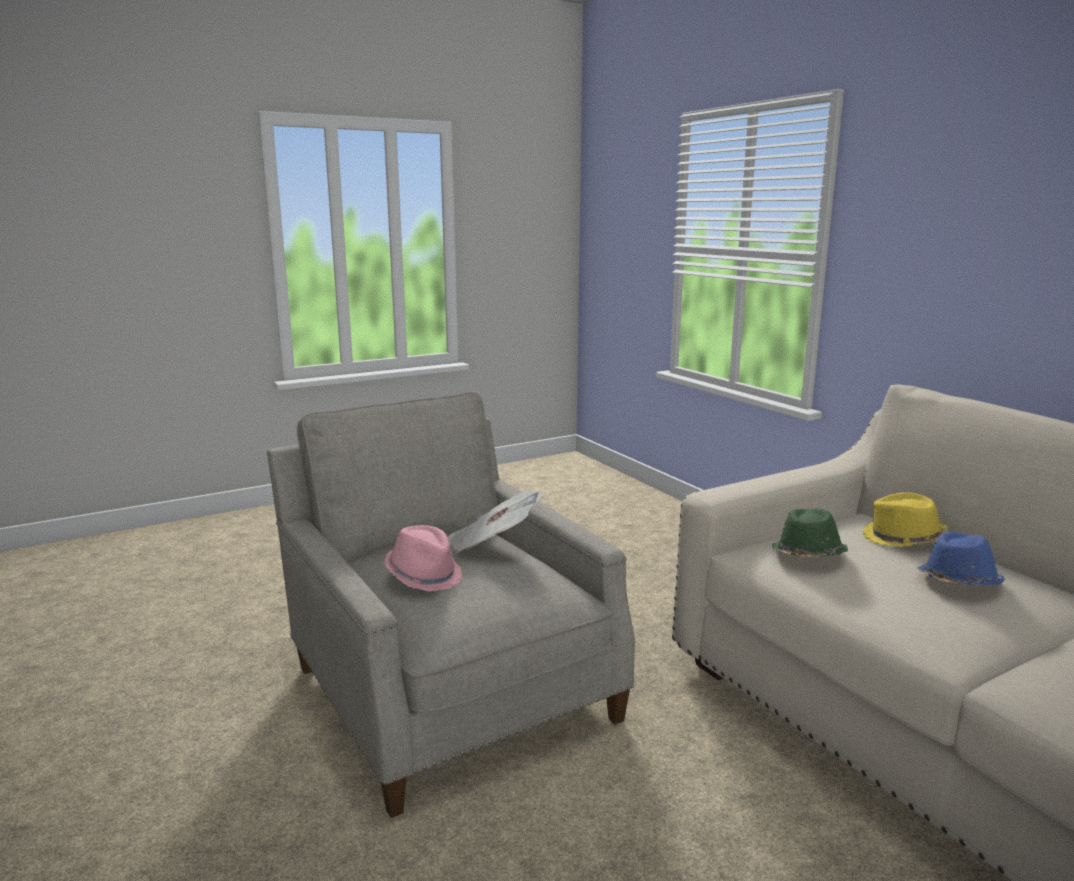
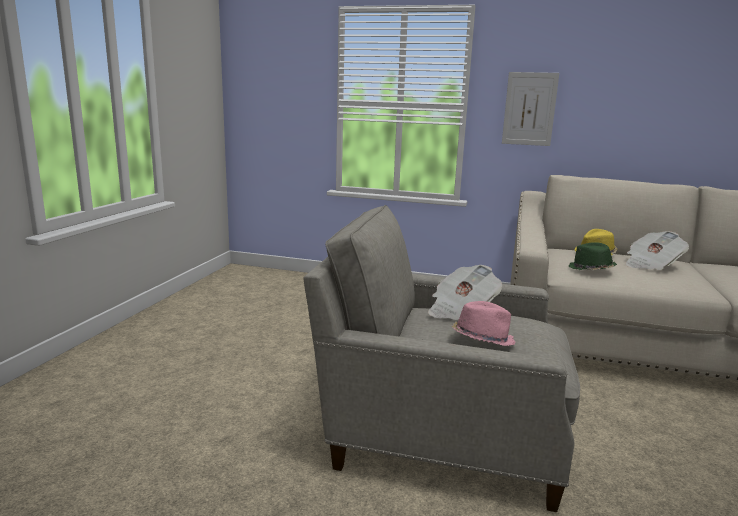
camera: 45 degrees left, 0 degrees up
(914, 263) = (529, 109): none -> picture
(958, 583) = (651, 265): blue hat -> newspaper

